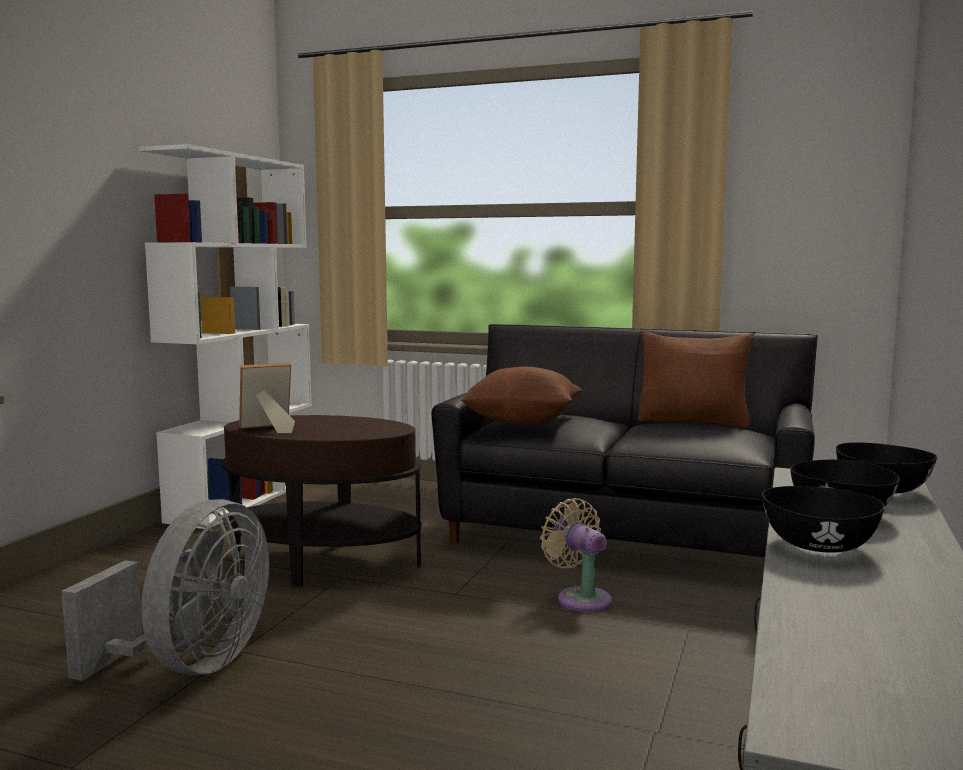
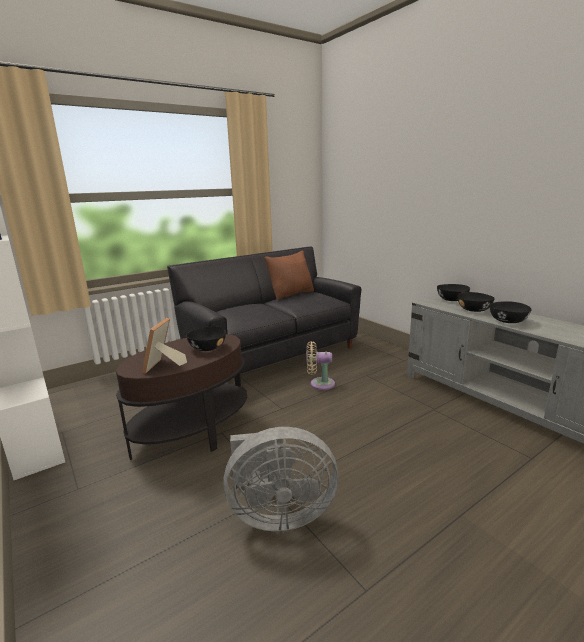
camera: 55 degrees left, 10 degrees up
(192, 665) = (278, 513): grey fan -> grey fan turned 120 degrees clockwise
(349, 430) = (207, 348): none -> black bowl
(523, 422) = (240, 315): brown pillow -> none

